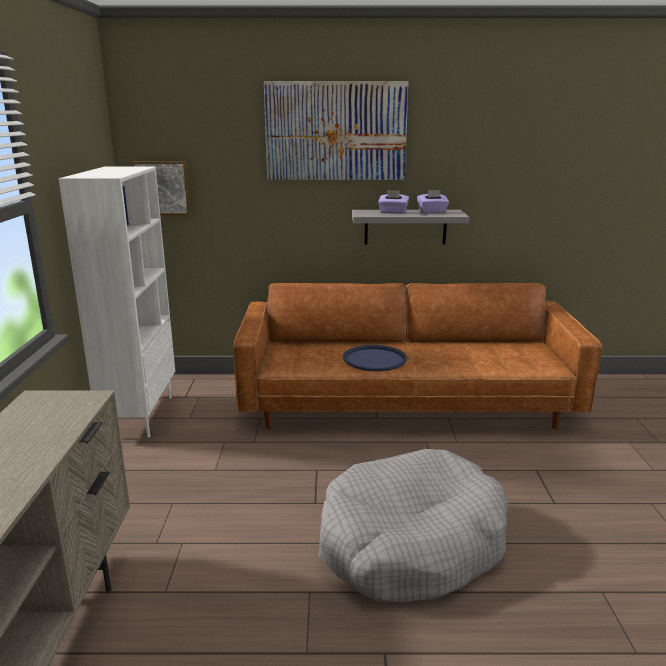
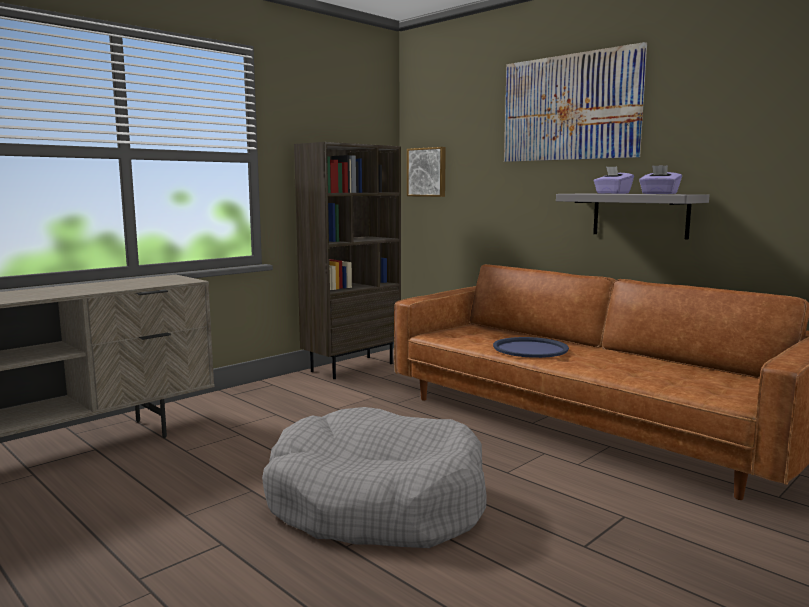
camera: 45 degrees right, 10 degrees down
(140, 415) = (352, 367): white bookcase -> brown bookcase

